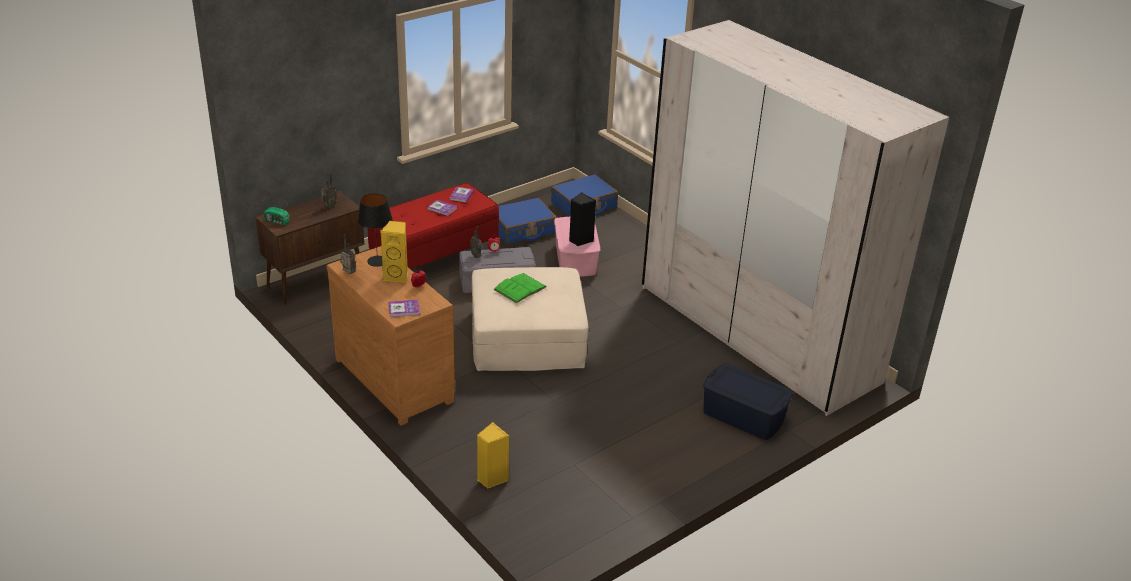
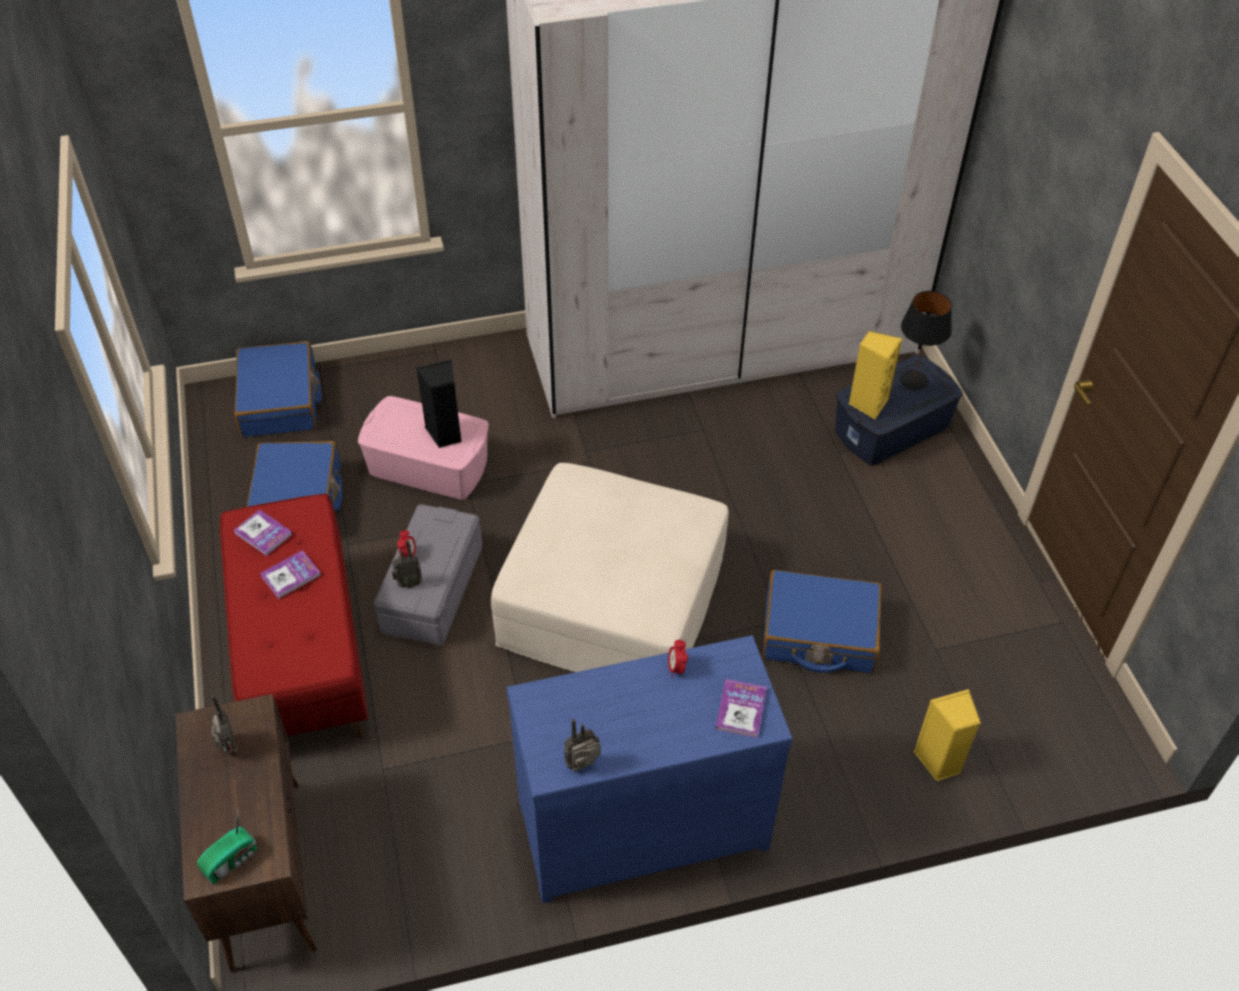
camera: 65 degrees left, 15 degrees up
(377, 261) = (561, 709): black table lamp -> black table lamp (914, 380)
(396, 378) = (639, 819): brown dresser -> blue dresser
(397, 276) = (627, 690): yellow speaker -> yellow speaker (868, 403)
(520, 288) = (599, 548): green book -> none
(554, 416) = (819, 633): none -> blue suitcase

